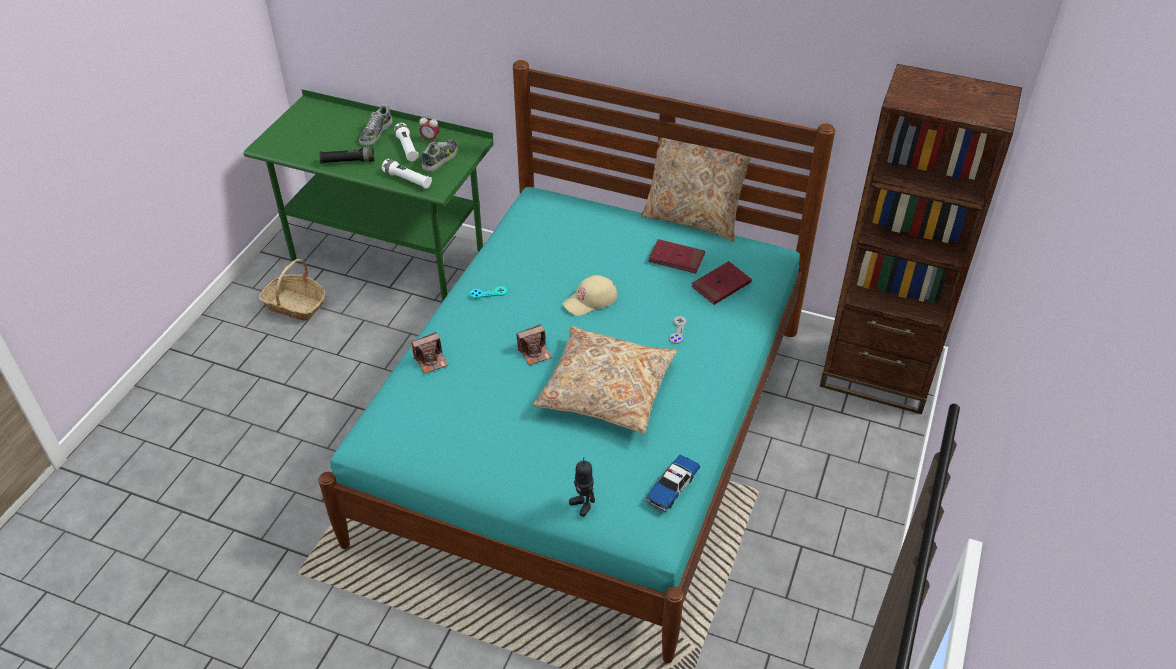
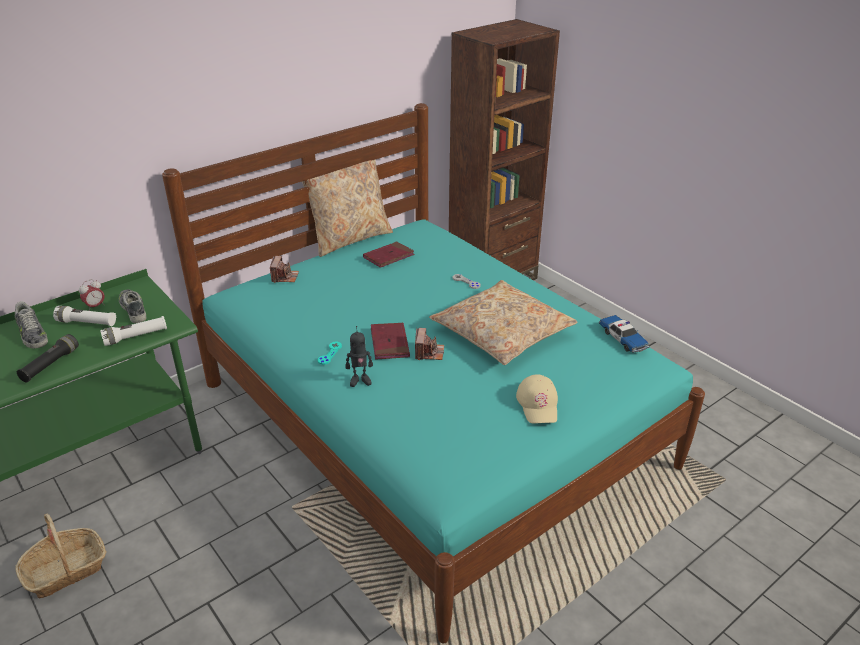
camera: 60 degrees left, 10 degrees down
(431, 360) = (383, 414): camera -> camera (284, 277)
(583, 505) = (615, 386): toy robot -> toy robot (360, 380)
(590, 300) = (394, 307): beige cap -> beige cap (538, 404)
(721, 285) = (436, 250): red book -> red book (389, 343)

